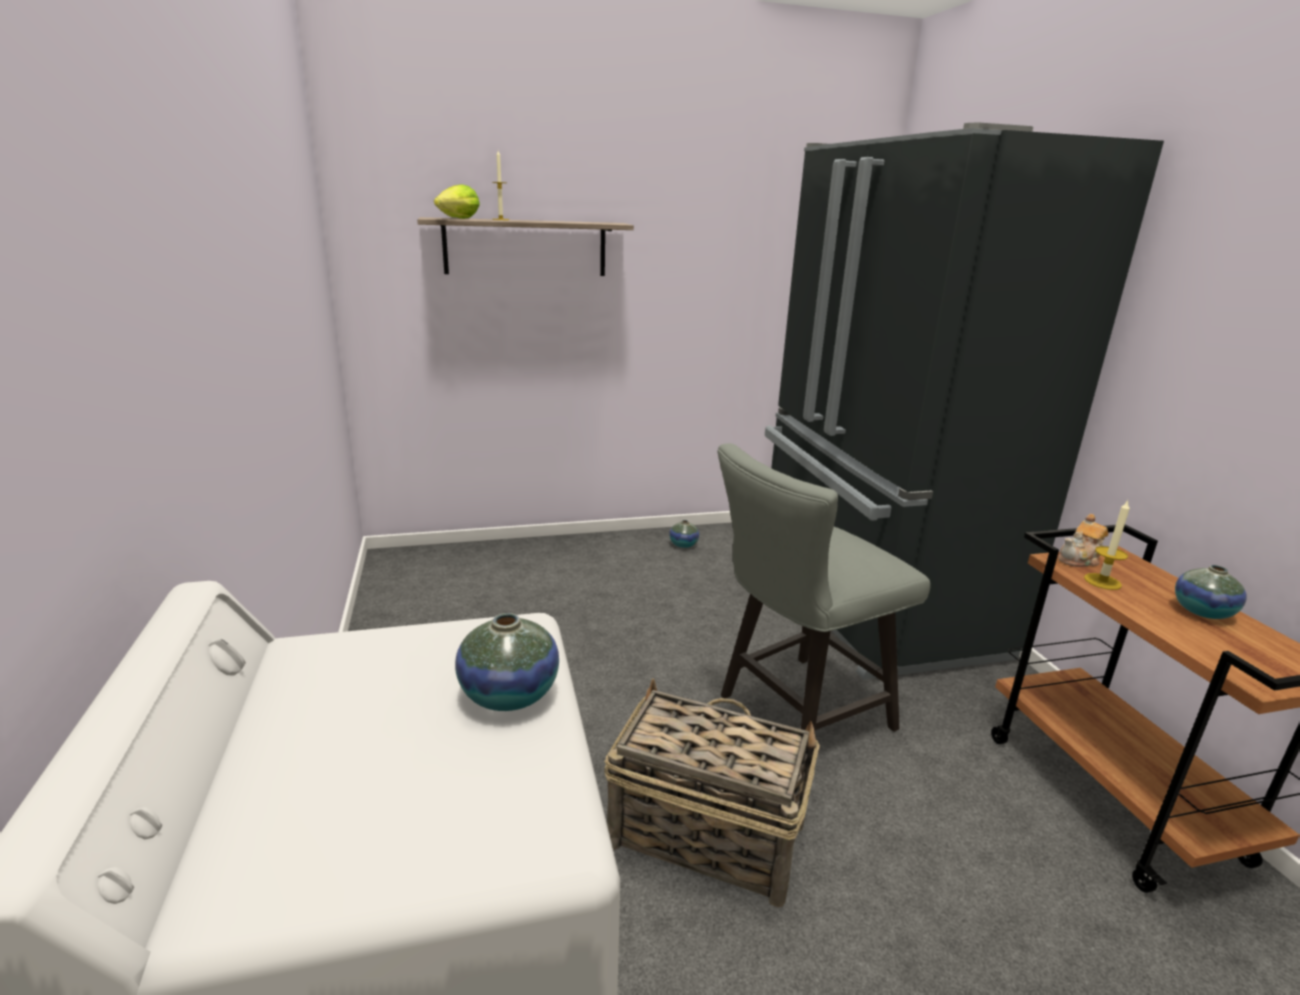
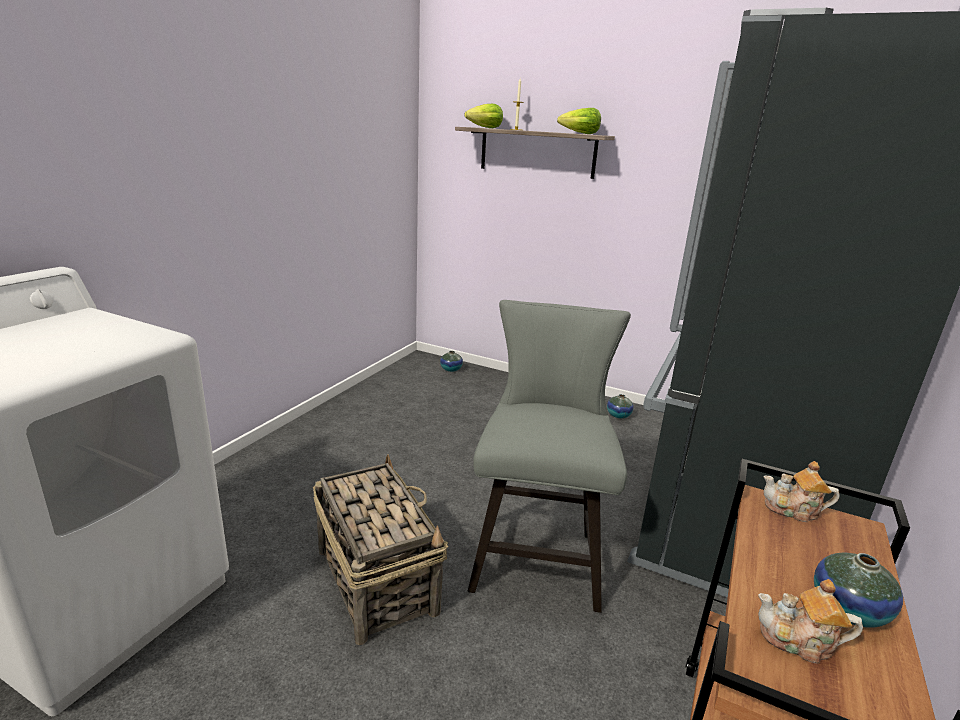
camera: 40 degrees right, 0 degrees up
(509, 694) = (91, 352): vase -> vase (451, 369)
(590, 222) = (579, 133): none -> lettuce
(795, 714) = (537, 553): grey chair -> grey chair turned 90 degrees clockwise
(1102, 581) = (775, 533): candle -> none
(1224, 644) = (799, 641): none -> teapot

